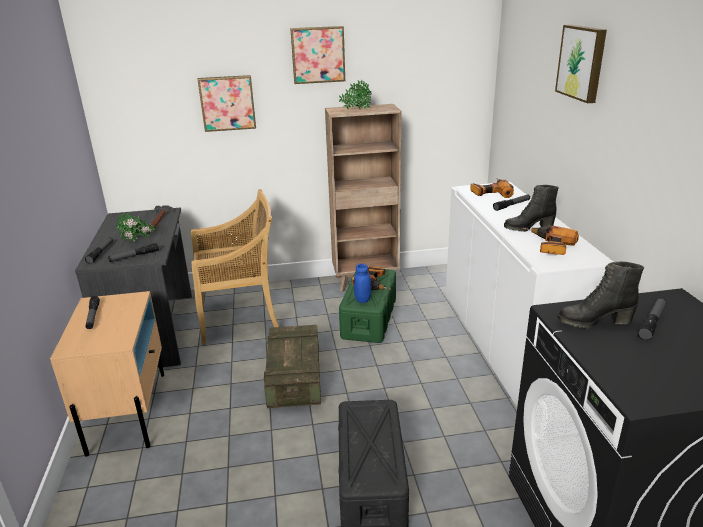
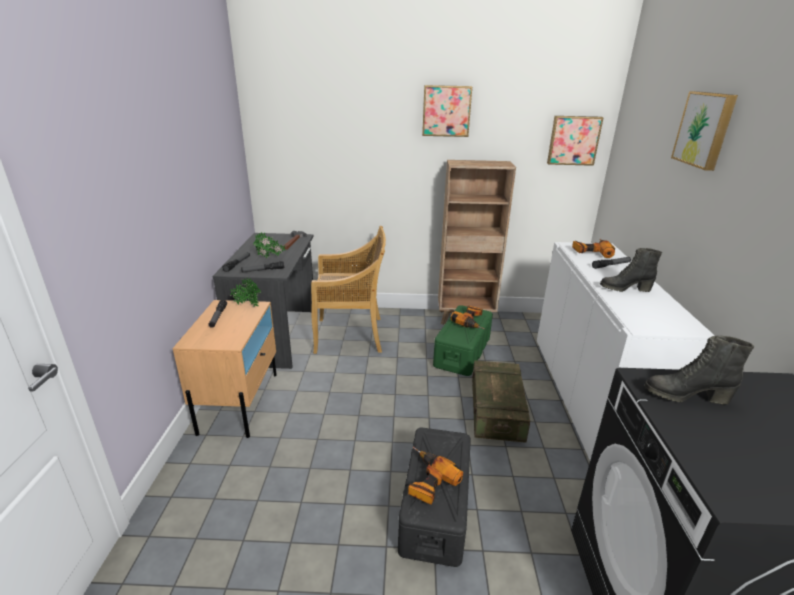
camera: 10 degrees right, 0 degrees up
(227, 103) = (362, 148): picture -> picture (573, 140)
(294, 378) = (385, 396): crate -> crate (496, 412)
(356, 110) = (474, 163): potted plant -> potted plant (247, 305)
(362, 299) = (457, 334): blue jar -> none
(548, 246) = (643, 309): power drill -> power drill (427, 481)
(652, 322) = (754, 407): flashlight -> none

